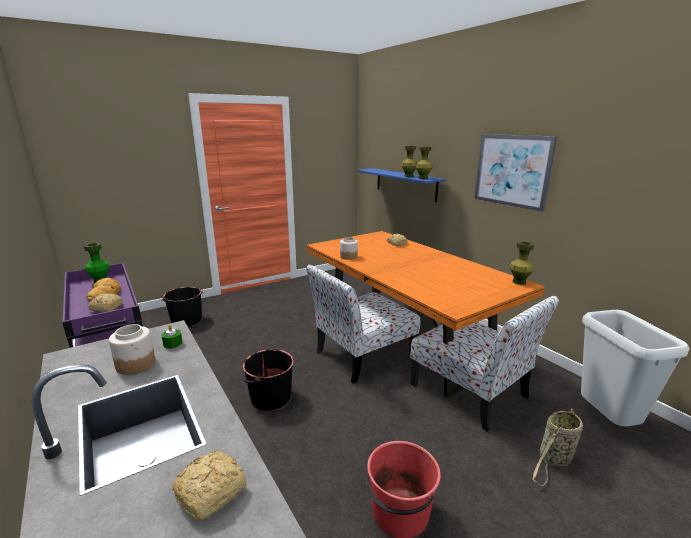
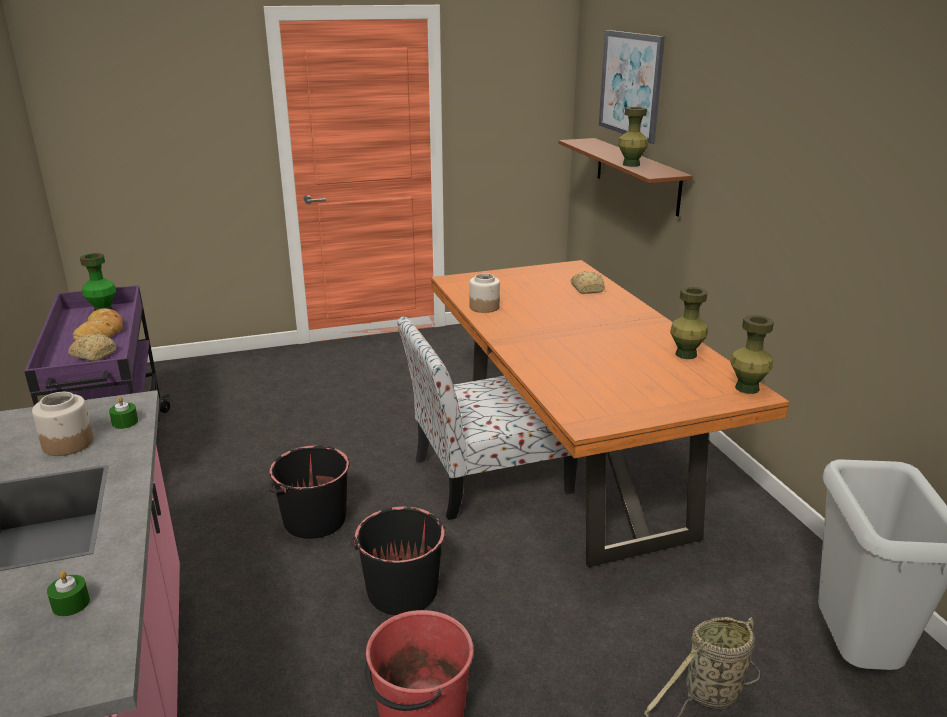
camera: 15 degrees right, 5 degrees up
(186, 320) = (241, 381): black bucket -> black bucket (402, 590)
(213, 492) = (71, 604): bread -> green candle
(405, 184) = (636, 175): blue shelf -> brown shelf
(423, 178) = (651, 172): green vase -> green vase (686, 354)
(471, 392) = (637, 566): chair -> none
(512, 170) = (788, 176): picture -> picture (630, 84)

